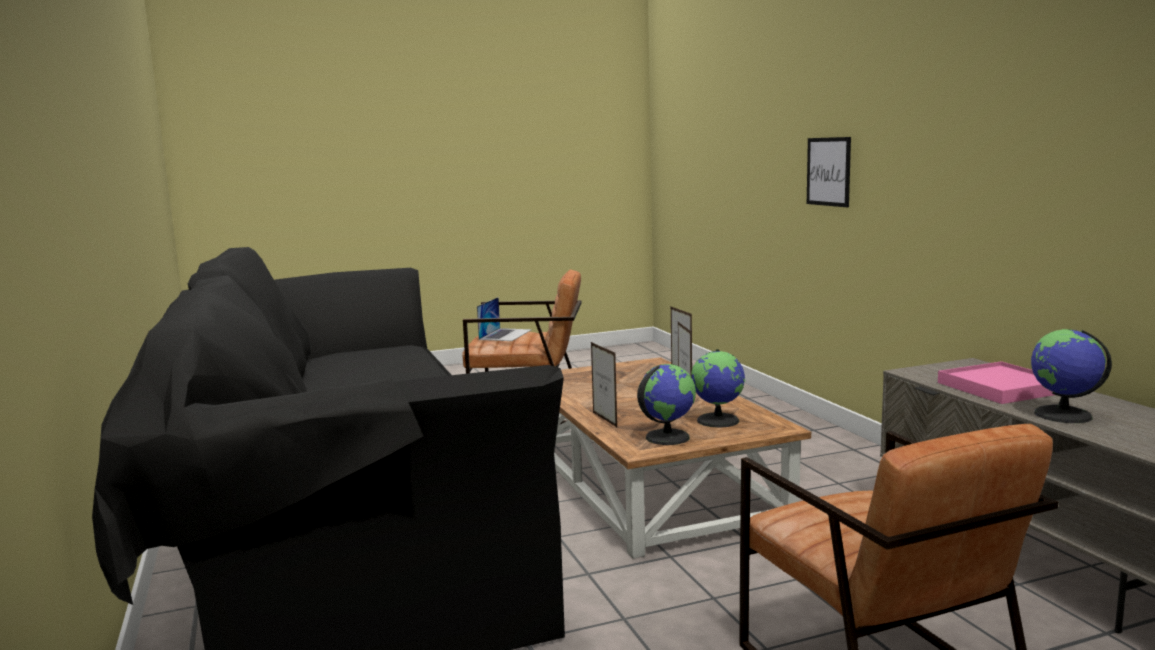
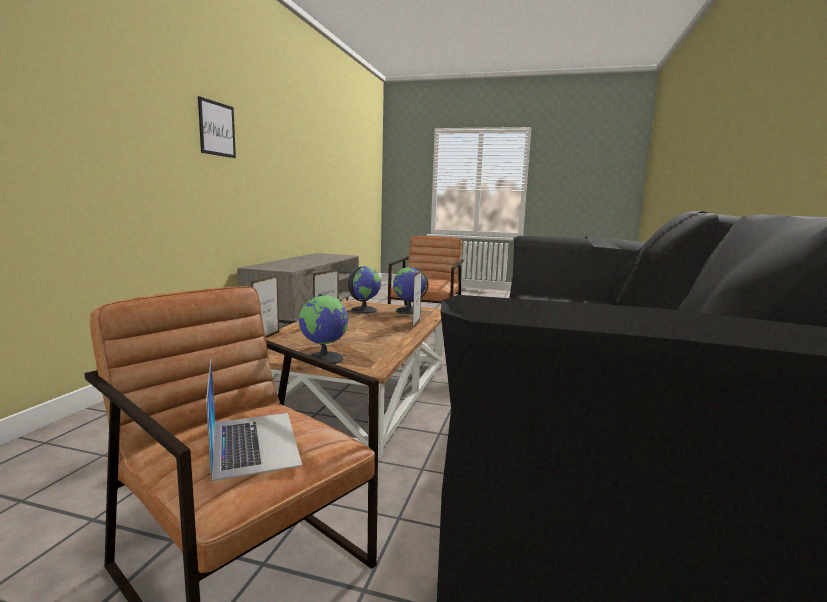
camera: 145 degrees left, 0 degrees up
(505, 334) = (254, 442): laptop -> laptop turned 105 degrees clockwise
(828, 171) = (96, 143): picture -> picture (217, 129)
(1001, 388) = (295, 264): pink tray -> none
(1063, 415) = (322, 260): globe -> globe (324, 359)

